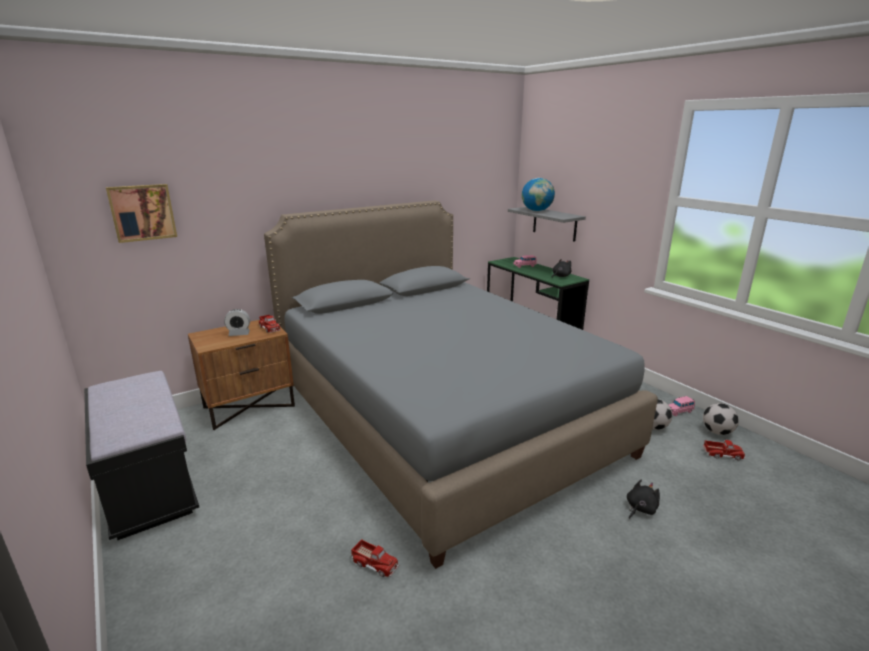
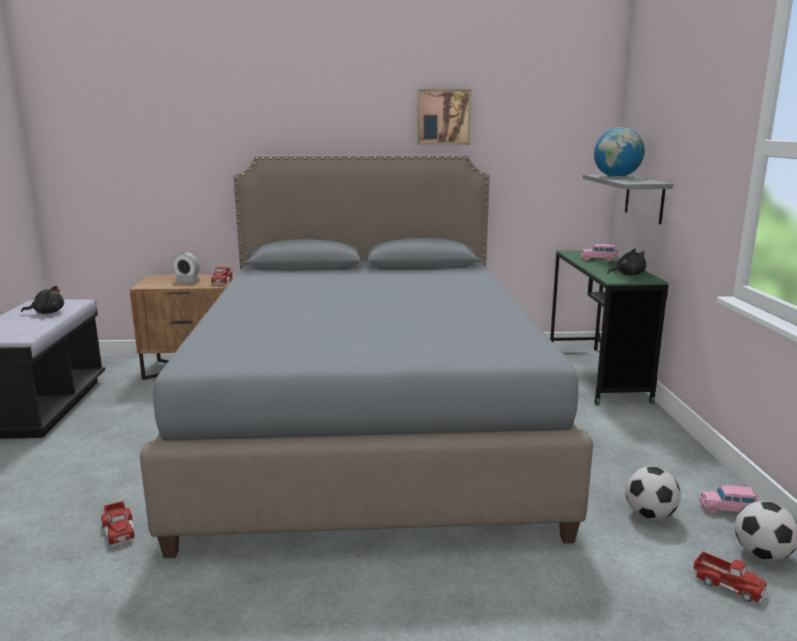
camera: 30 degrees right, 5 degrees down
(142, 212) = (118, 141): picture -> picture (443, 117)
(640, 508) = (485, 598): black plush toy -> black plush toy (47, 312)

